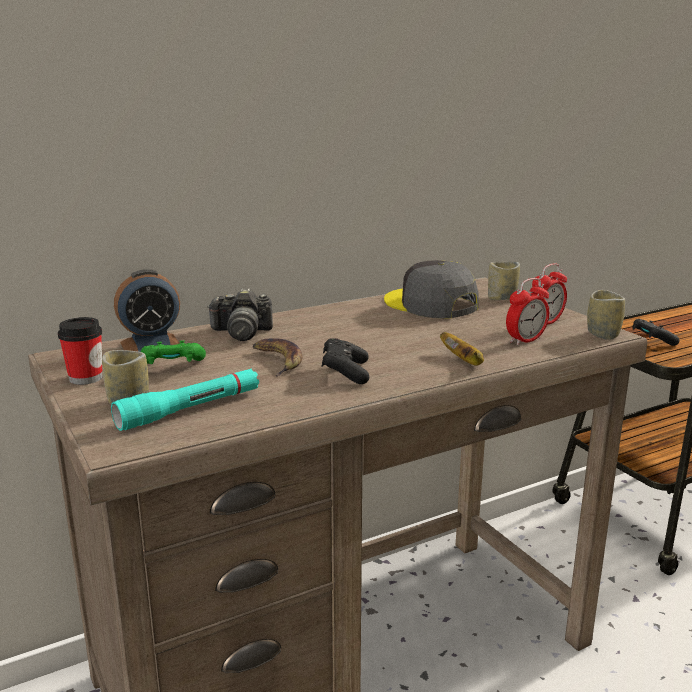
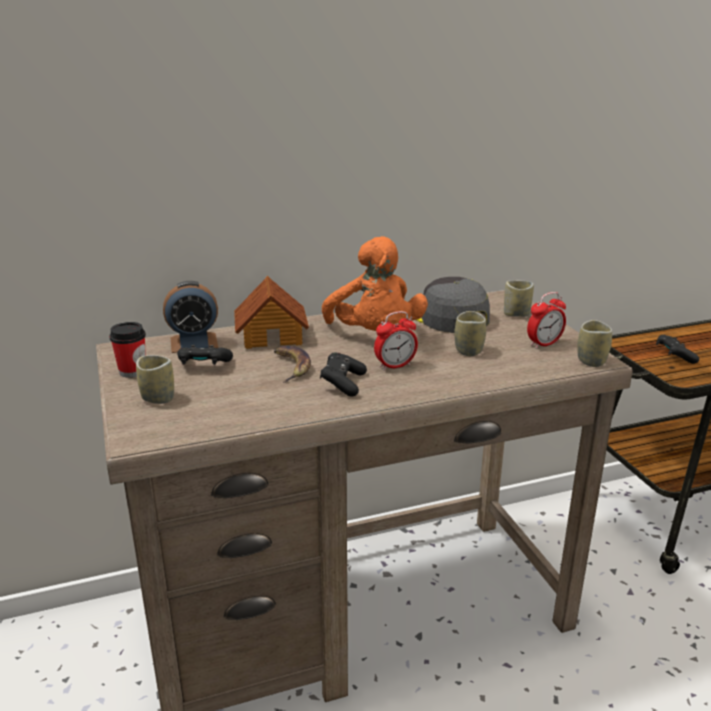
camera: 10 degrees right, 5 degrees up
(172, 367) = (203, 366): green game controller -> black game controller
(190, 409) = (203, 409): turquoise flashlight -> none
(241, 333) = (272, 335): camera -> toy house
(359, 326) = (375, 336): none -> orange plush toy
(464, 361) = (450, 380): banana -> none
(469, 333) = (468, 350): none -> cup
(525, 340) = (516, 362): alarm clock -> alarm clock (395, 366)

